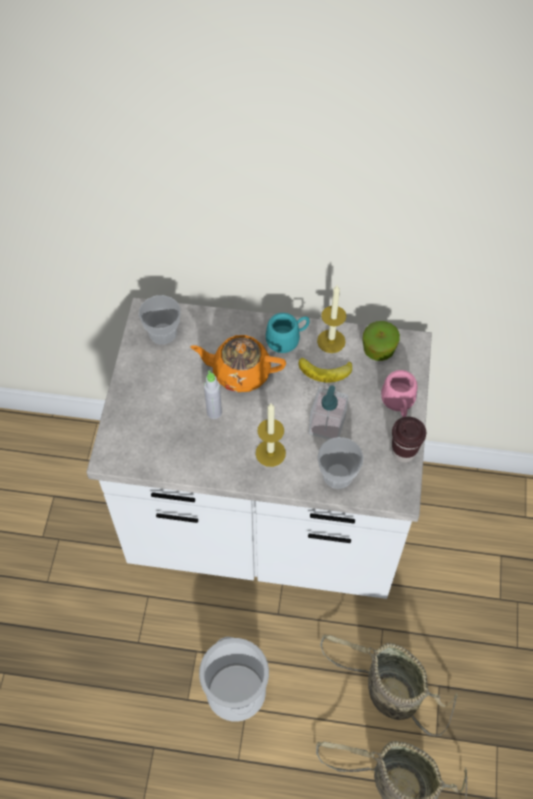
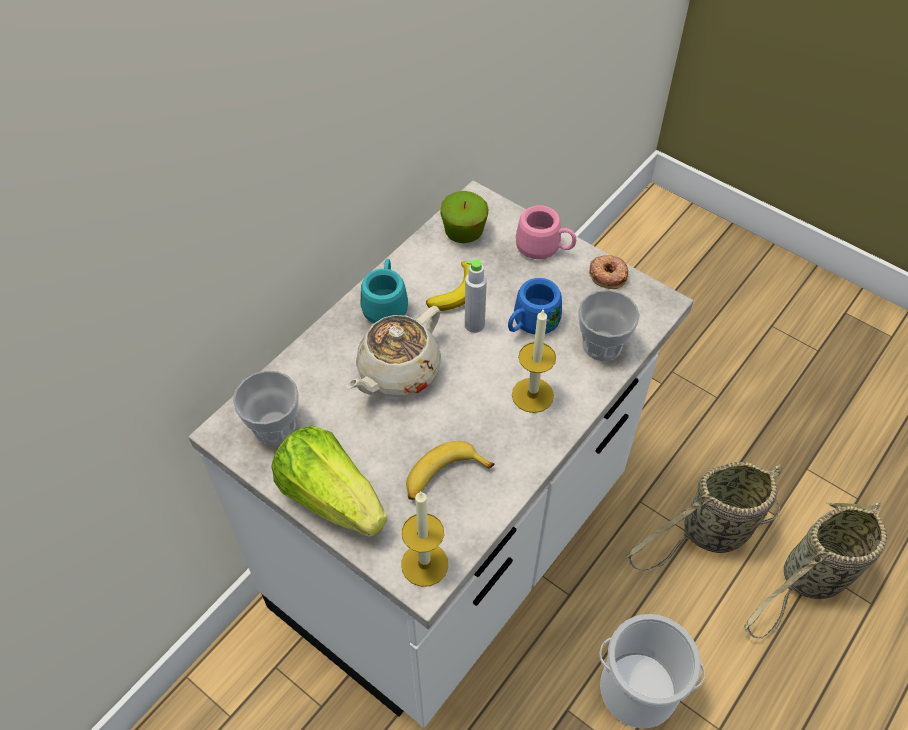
camera: 60 degrees left, 5 degrees down
(135, 385) = (331, 496): none -> lettuce
(181, 434) = (443, 477): none -> banana
(214, 412) = (436, 426): grey bottle -> grey bottle (474, 325)
(240, 372) = (397, 372): orange teapot -> beige teapot
(326, 426) = (530, 324): soap dispenser -> blue mug
(331, 341) = (419, 266): candle -> candle (424, 564)
(403, 452) = (608, 274): brown cup -> donut

